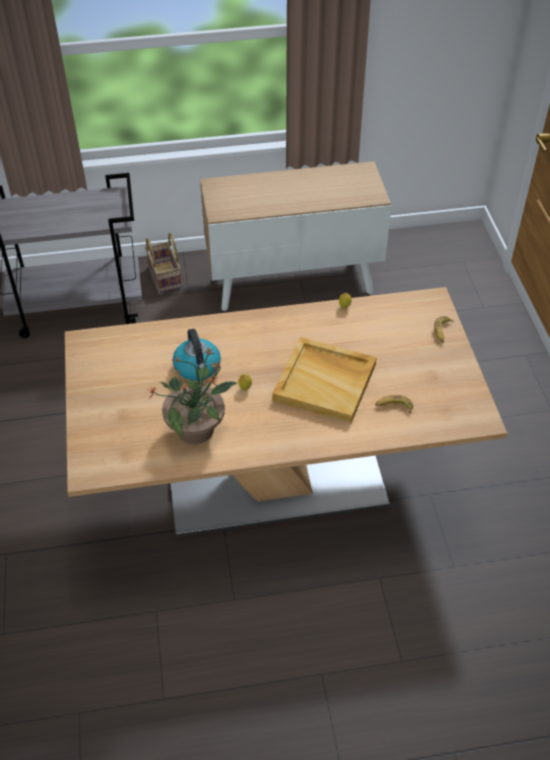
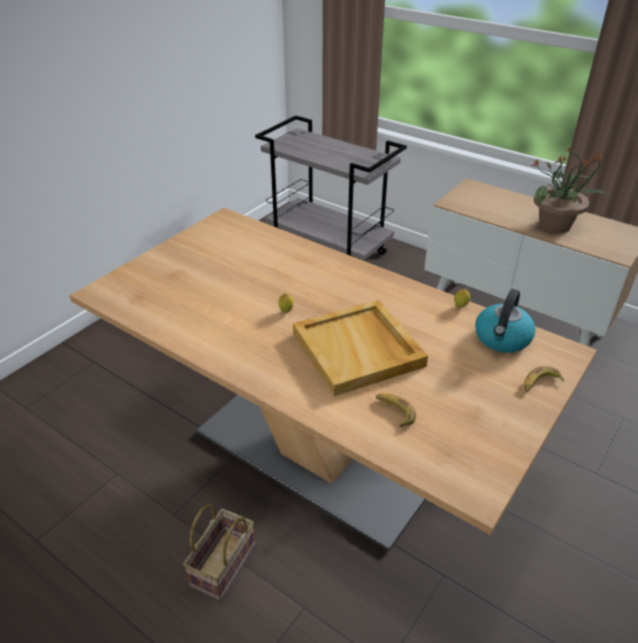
camera: 45 degrees right, 10 degrees down
(166, 277) = (412, 265): basket -> basket (223, 567)
(197, 429) = (207, 315): potted plant -> potted plant (555, 225)
(198, 367) = (273, 277): kettle -> kettle (502, 339)

